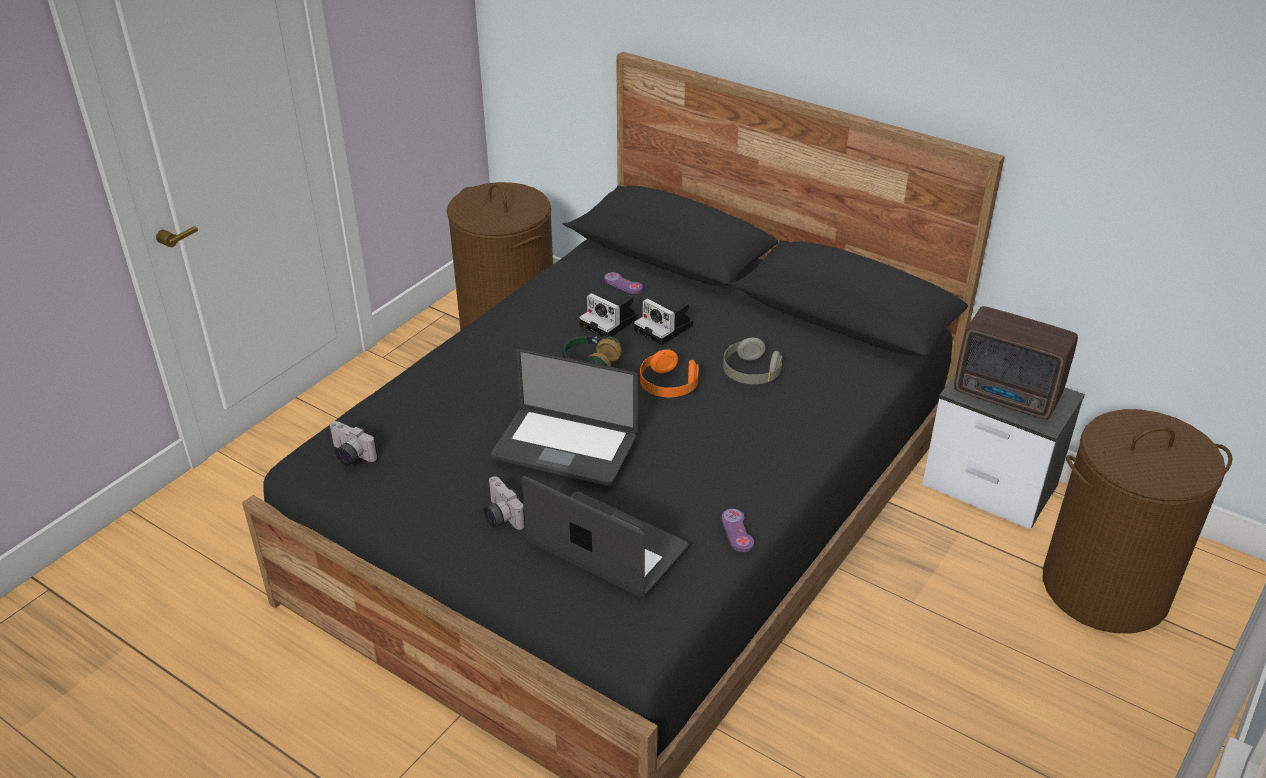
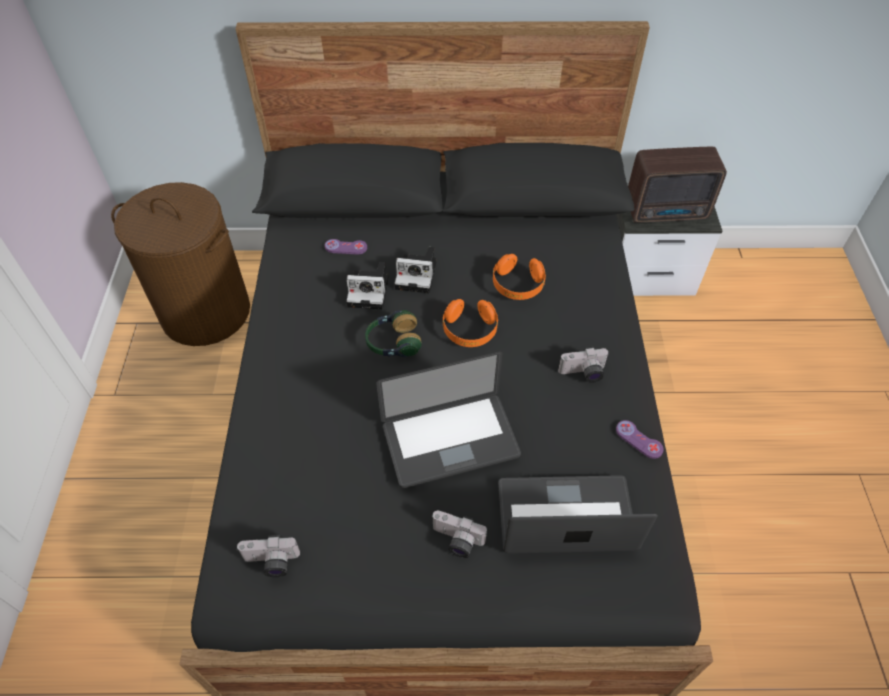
camera: 35 degrees left, 15 degrees up
(739, 461) = (583, 373): none -> camera
(750, 373) = (517, 285): grey headphones -> orange headphones
(1105, 587) = (765, 315): brown laundry basket -> none

